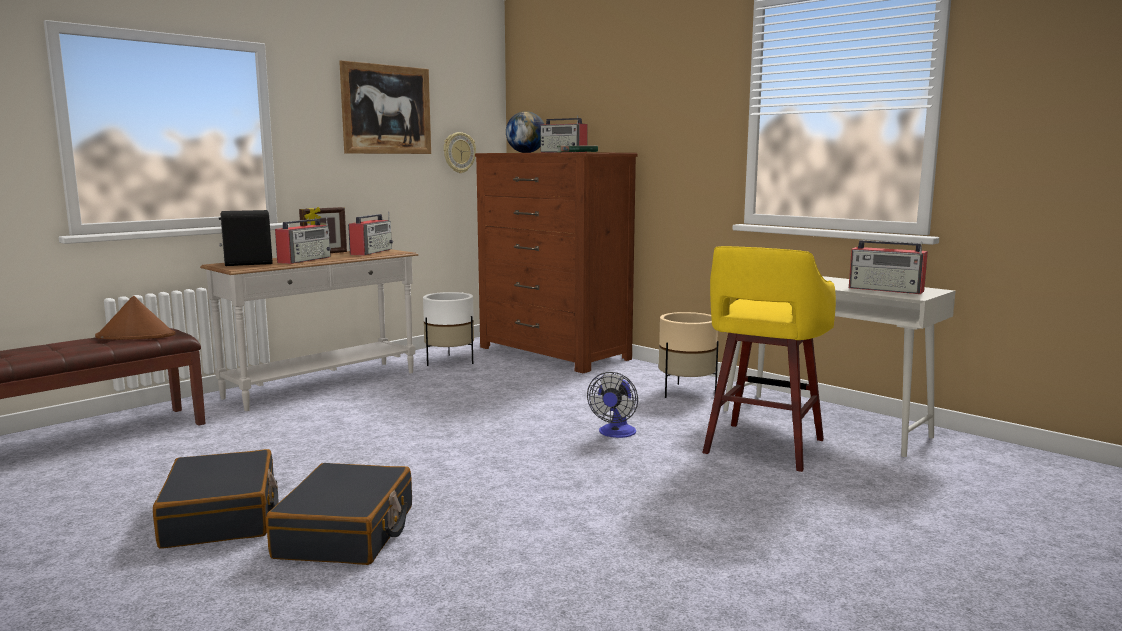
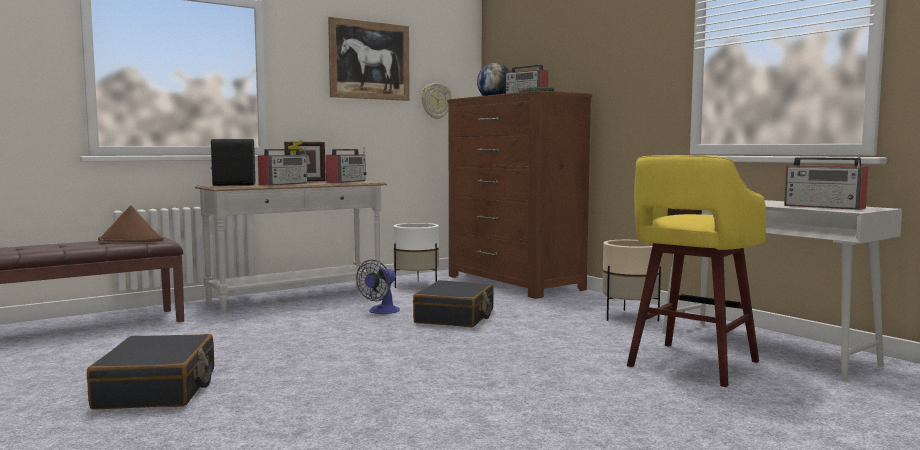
camera: 10 degrees right, 5 degrees down
(347, 532) = (258, 408): black suitcase -> black suitcase (455, 317)
(615, 433) = (546, 346): fan -> fan (381, 311)

